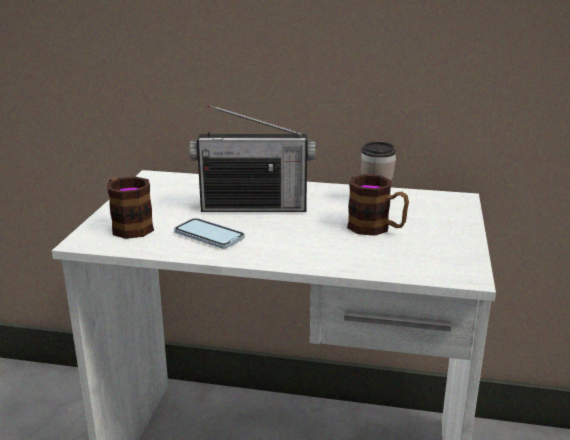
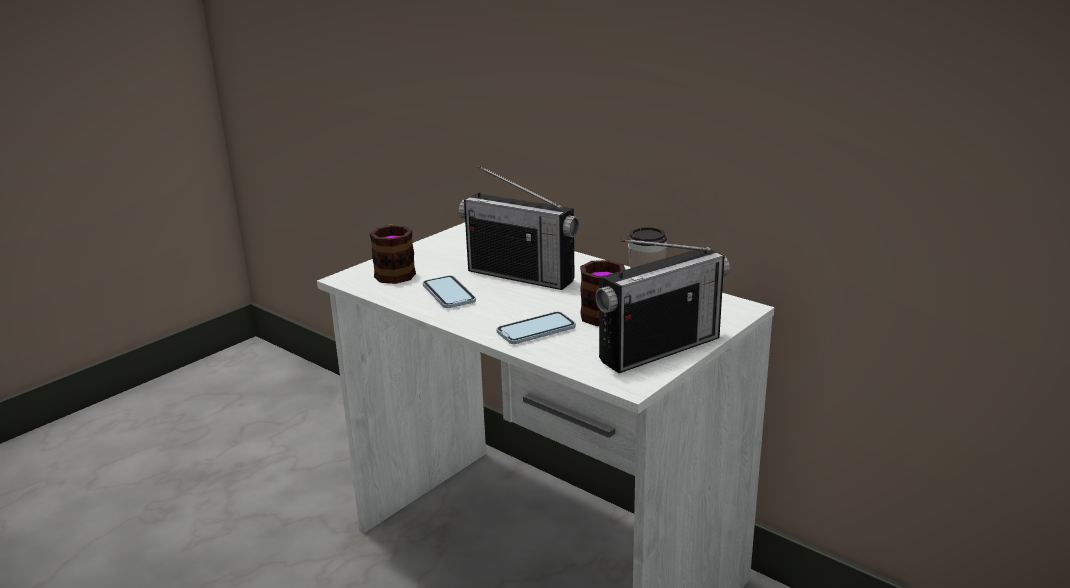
camera: 30 degrees right, 0 degrees up
(330, 250) = (536, 330): none -> phone
(448, 243) = (660, 349): none -> radio

